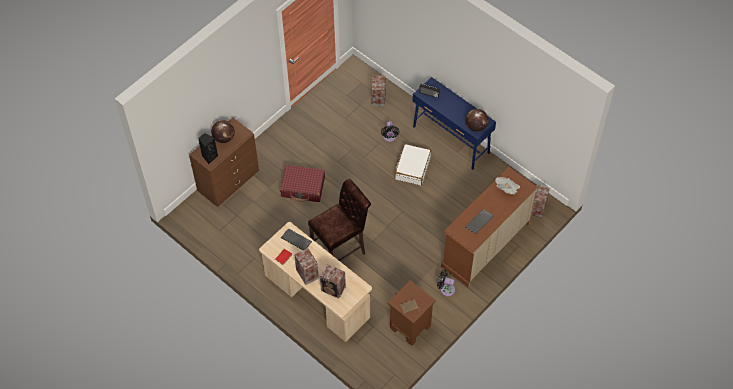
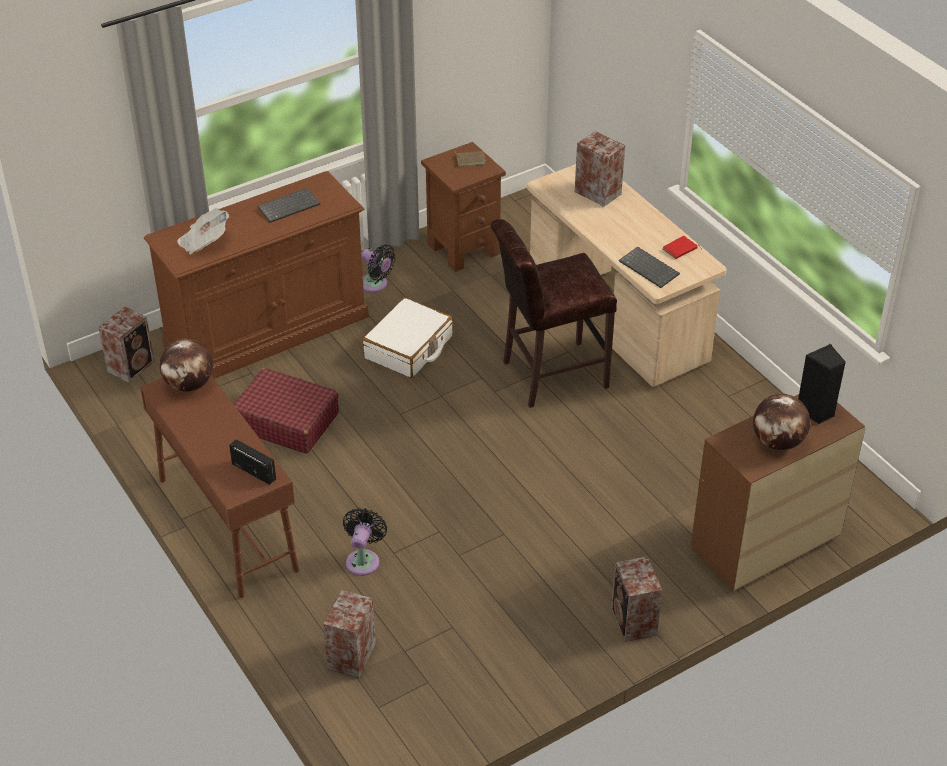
camera: 165 degrees left, 15 degrees down
(303, 187) = (596, 499): red suitcase -> red suitcase (286, 421)
(307, 273) = (640, 220): speaker -> speaker (633, 622)
(412, 168) = (342, 487): white suitcase -> white suitcase (409, 348)
(450, 140) = (228, 524): blue console table -> brown console table

